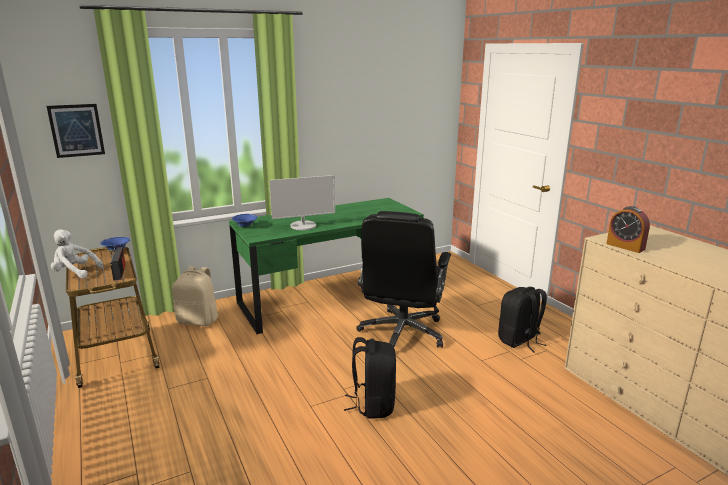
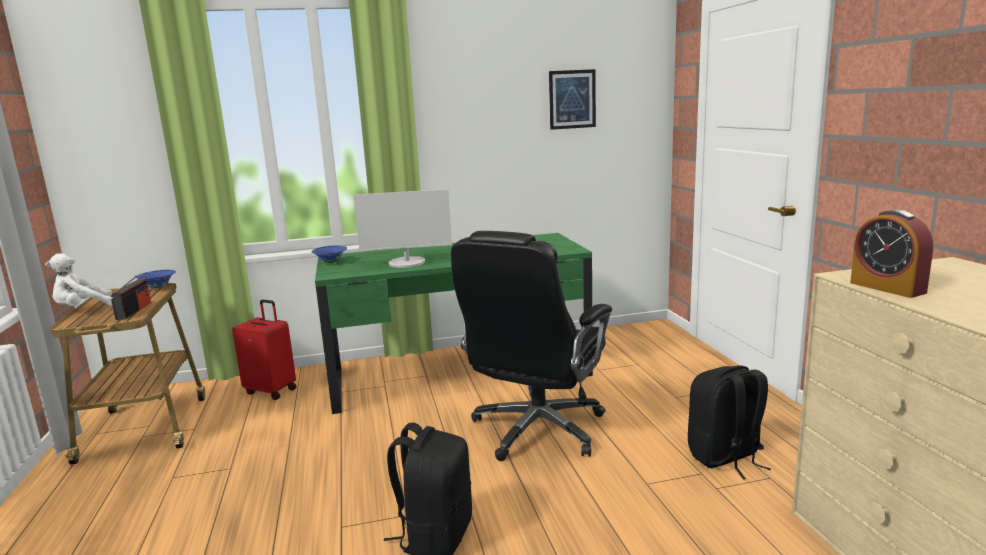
camera: 15 degrees right, 5 degrees down
(75, 273) = (84, 309): white plush toy -> white plush toy turned 60 degrees counterclockwise
(76, 130) = (122, 132): picture -> picture (572, 99)
(198, 320) = (272, 390): beige backpack -> red suitcase

